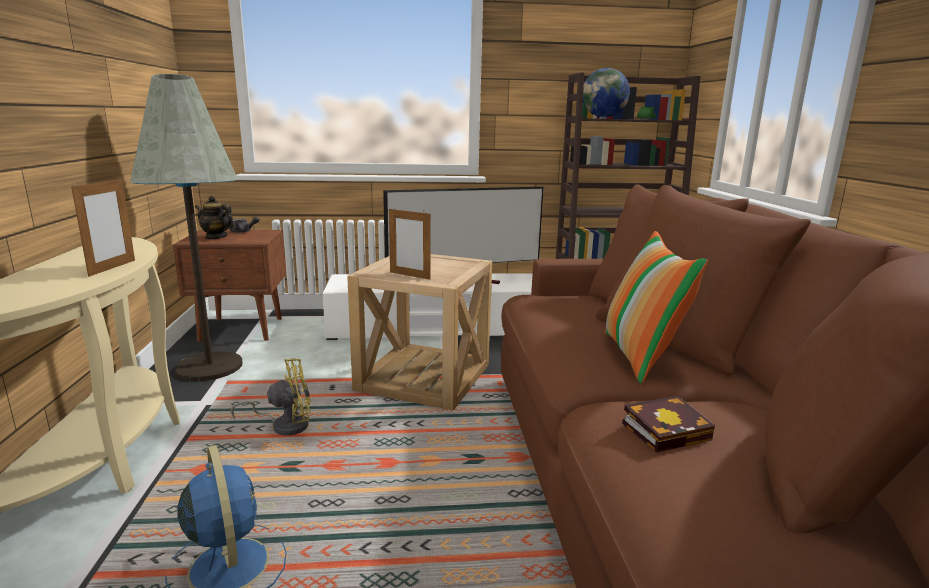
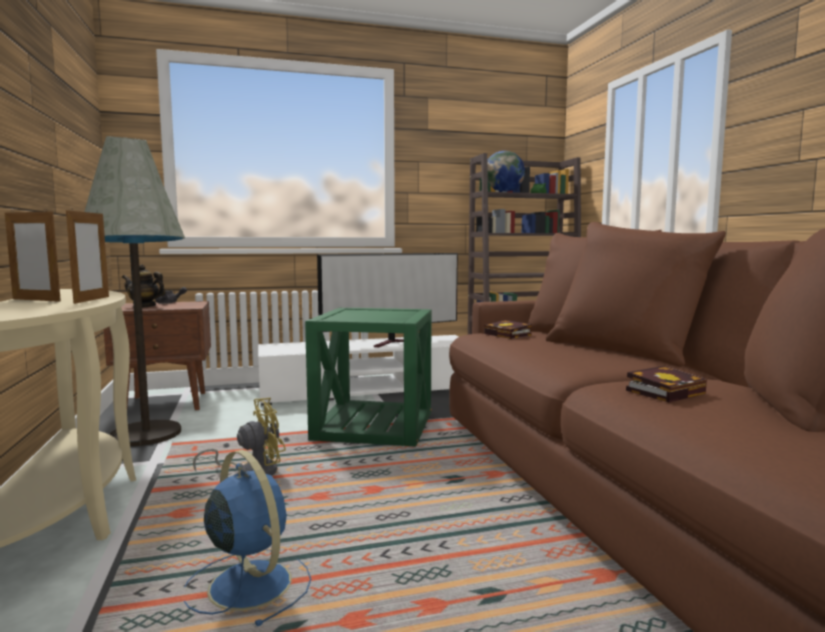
camera: 10 degrees left, 10 degrees down
(409, 275) = (364, 319): picture frame -> picture frame (36, 300)
(424, 377) = (374, 426): beige side table -> green side table
(562, 303) = (509, 335): none -> book
(641, 356) = (605, 357): pillow -> none

